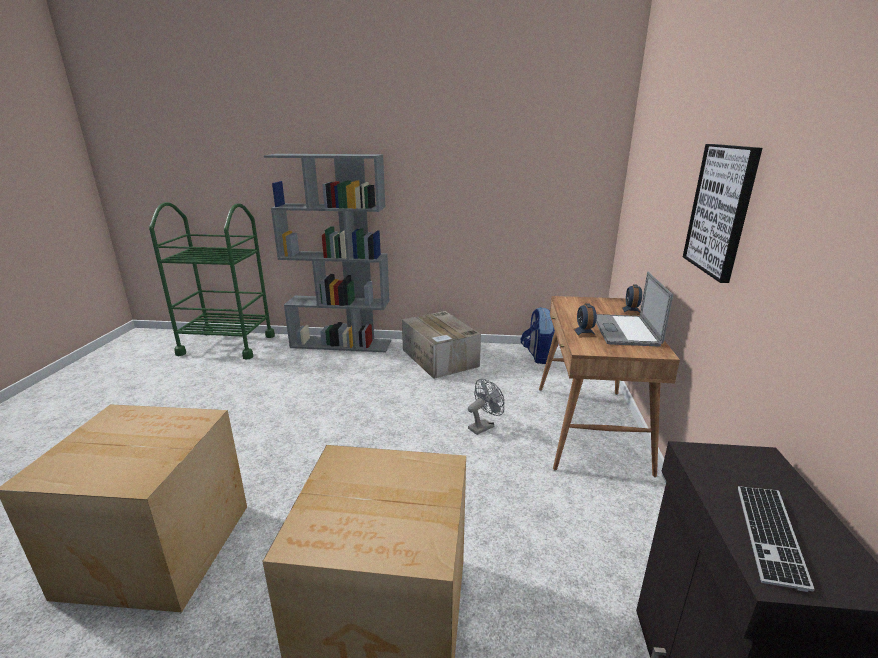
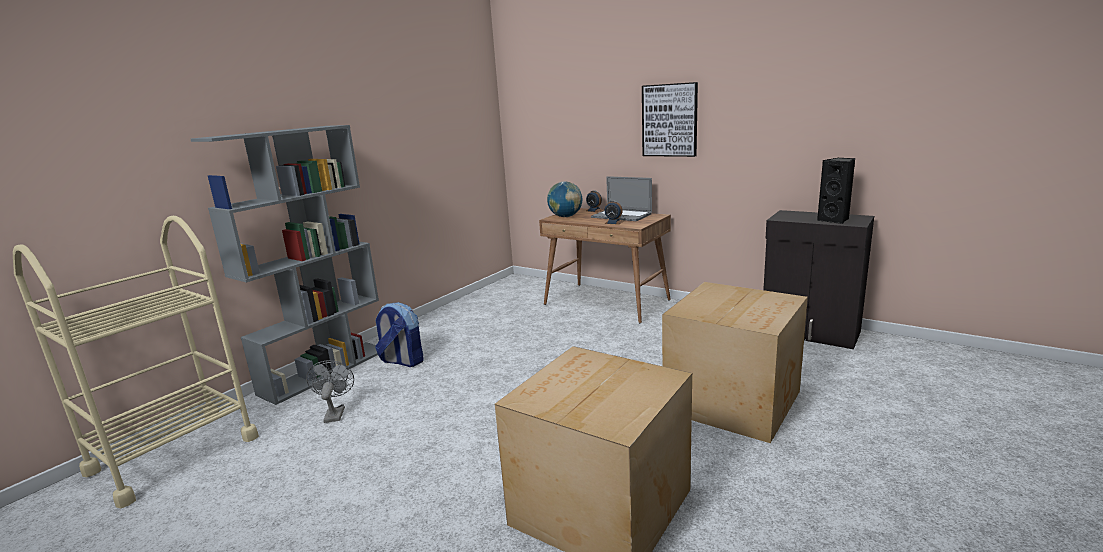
camera: 60 degrees left, 5 degrees down
(227, 345) = (174, 454): green cart -> beige cart
(440, 358) = (441, 328): cardboard box -> none
(484, 426) = (568, 333): grey fan -> grey fan (335, 413)
(538, 356) = (496, 293): backpack -> backpack (402, 361)
(579, 304) = (565, 217): none -> globe
(769, 535) = (835, 220): keyboard -> black speaker

